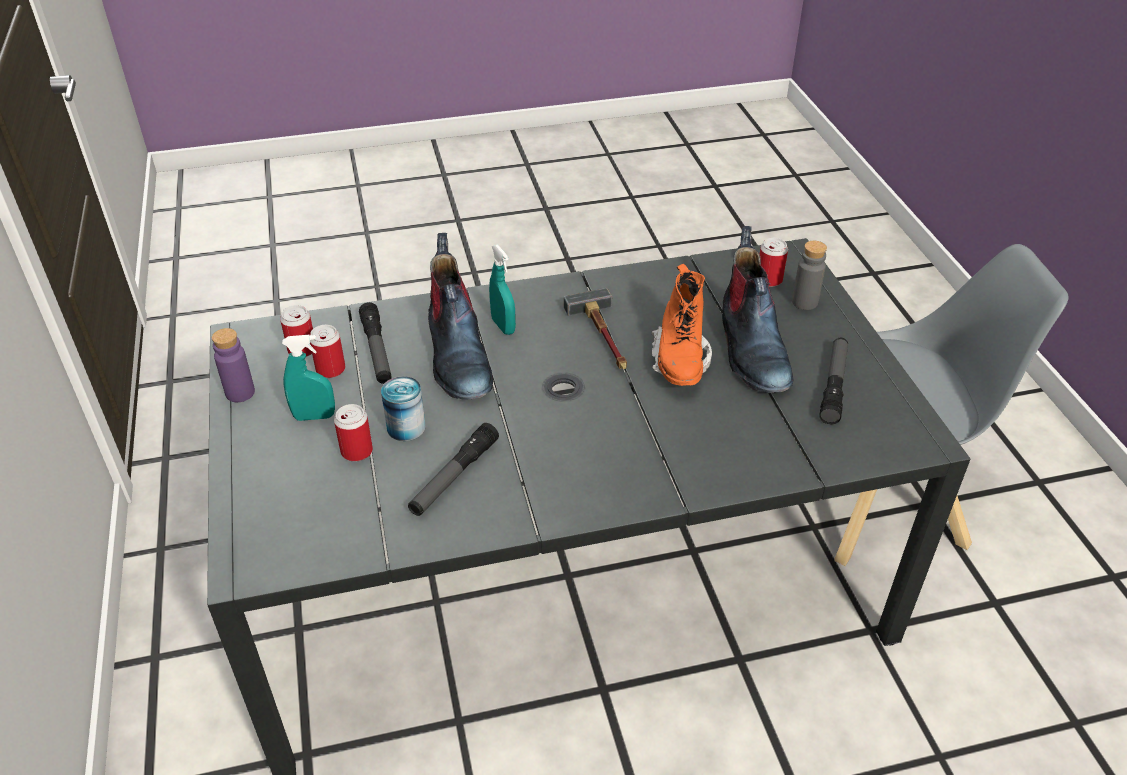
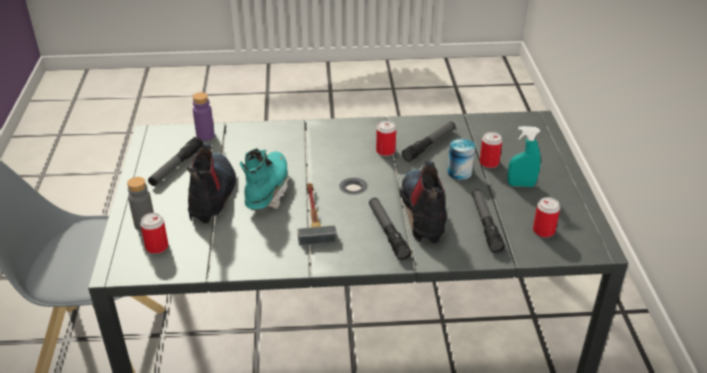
camera: 170 degrees left, 5 degrees down
(240, 393) = (578, 205): purple bottle -> purple bottle (205, 136)
(330, 369) = (517, 214): can -> can (385, 151)
(503, 326) = (387, 232): turquoise spray bottle -> flashlight
(680, 361) = (267, 192): orange boot -> turquoise boot

